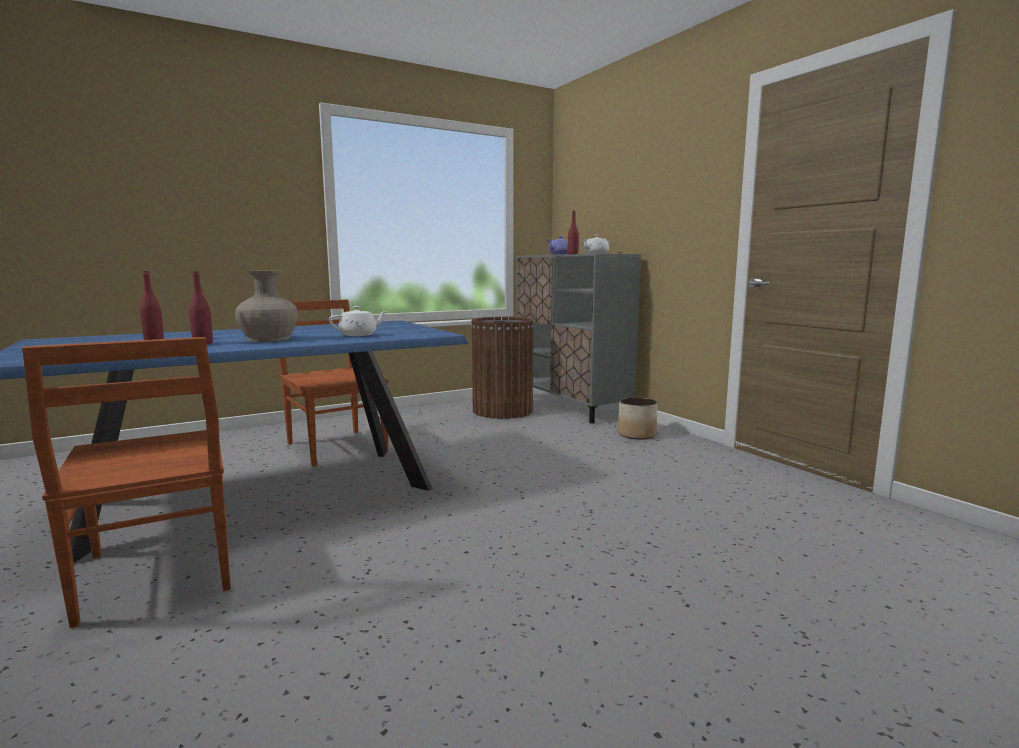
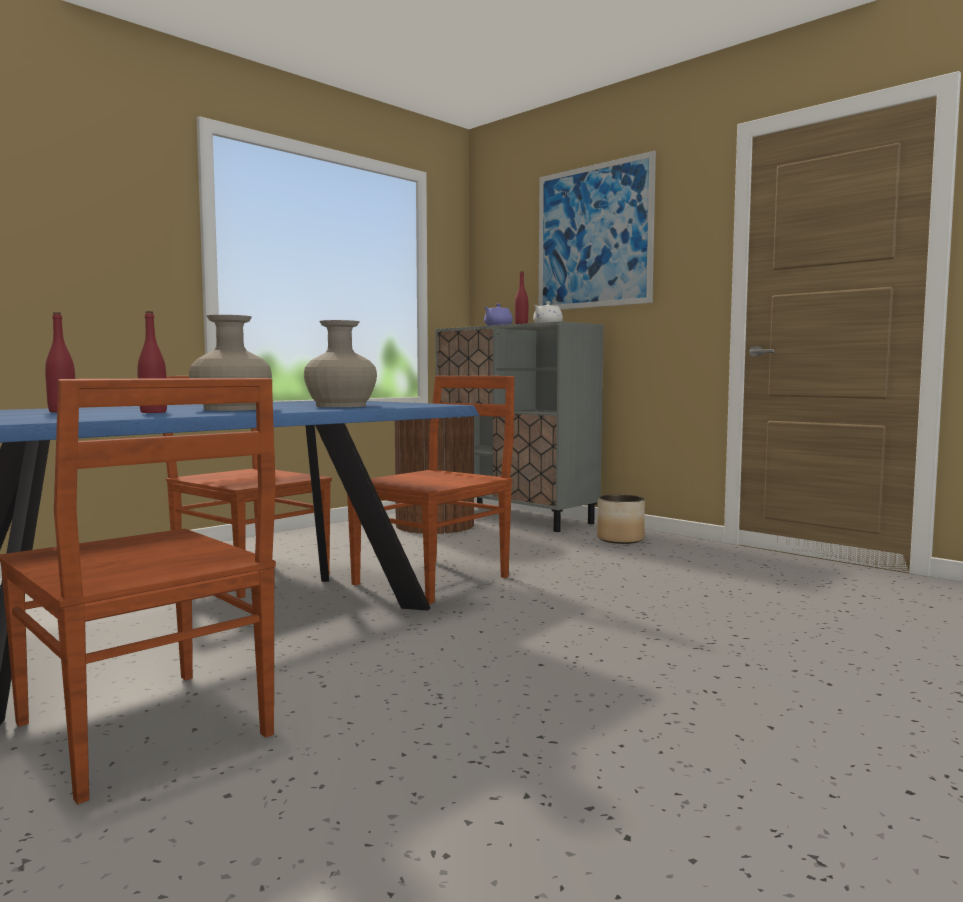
camera: 15 degrees left, 5 degrees down
(359, 335) = (340, 406): white teapot -> beige vase
(458, 462) = (434, 579): none -> brown chair
(637, 178) = (593, 236): none -> picture

